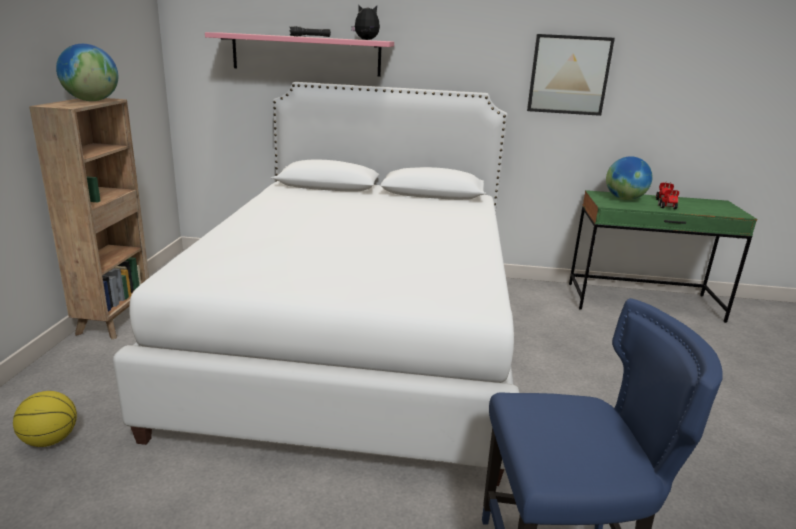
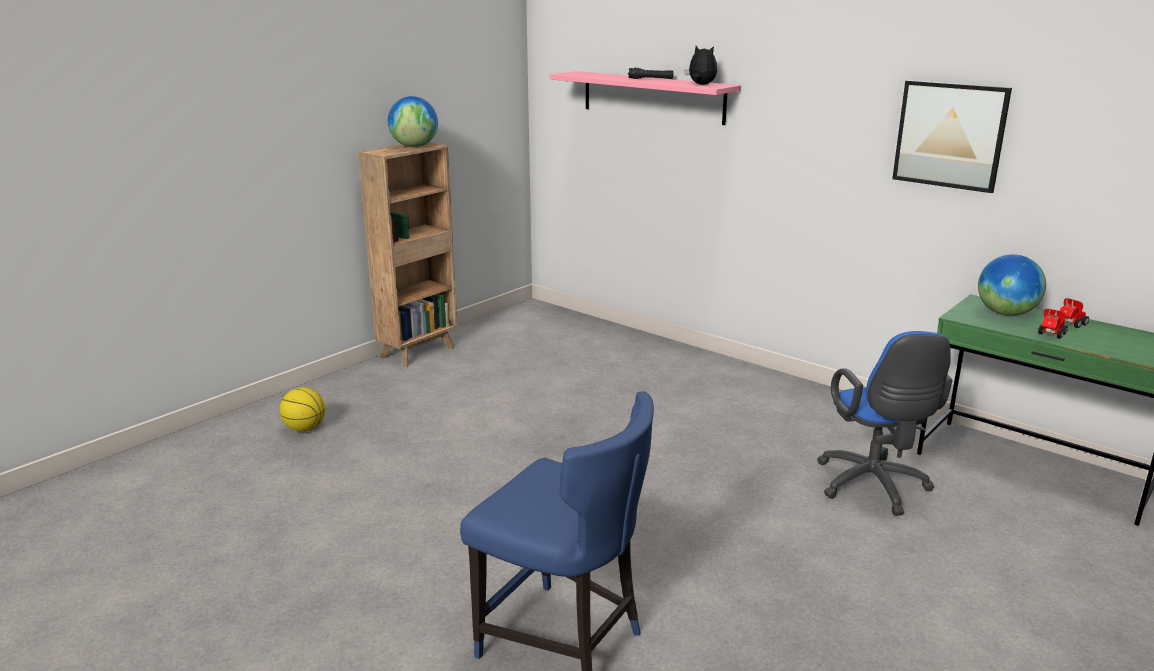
camera: 35 degrees right, 0 degrees up
(357, 338) = (608, 418): white bed -> none
(586, 340) = (874, 488): none -> blue office chair

